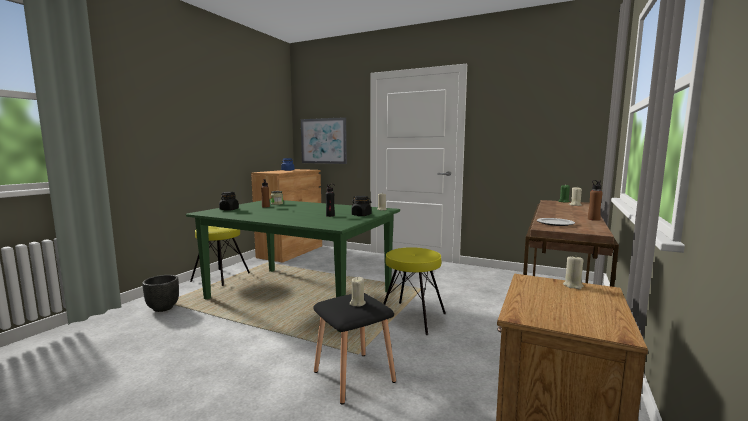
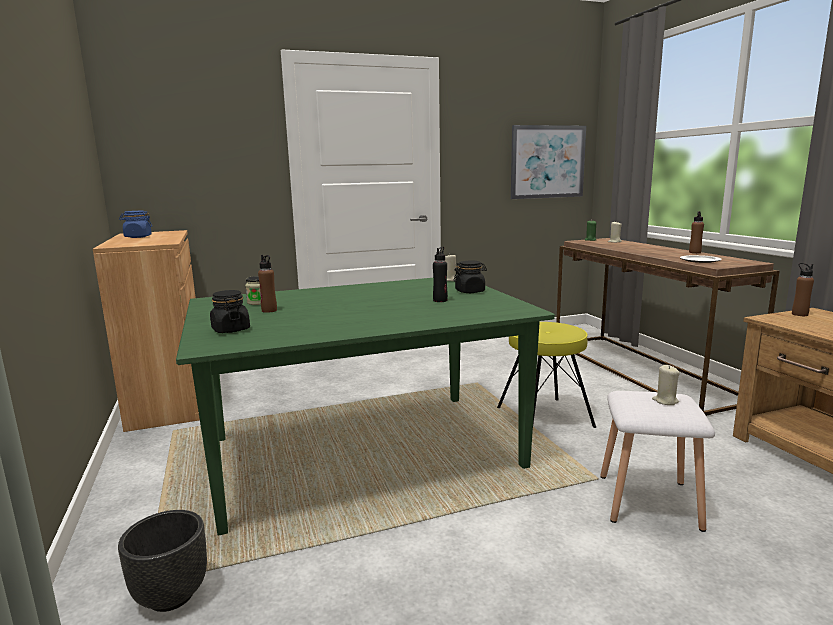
camera: 45 degrees left, 5 degrees up
(221, 277) = (142, 489): yellow stool -> none
(323, 141) = (186, 173): picture -> picture (547, 162)
(353, 377) = (650, 502): black stool -> white stool
(573, 285) = (799, 314): beige candle -> brown bottle

